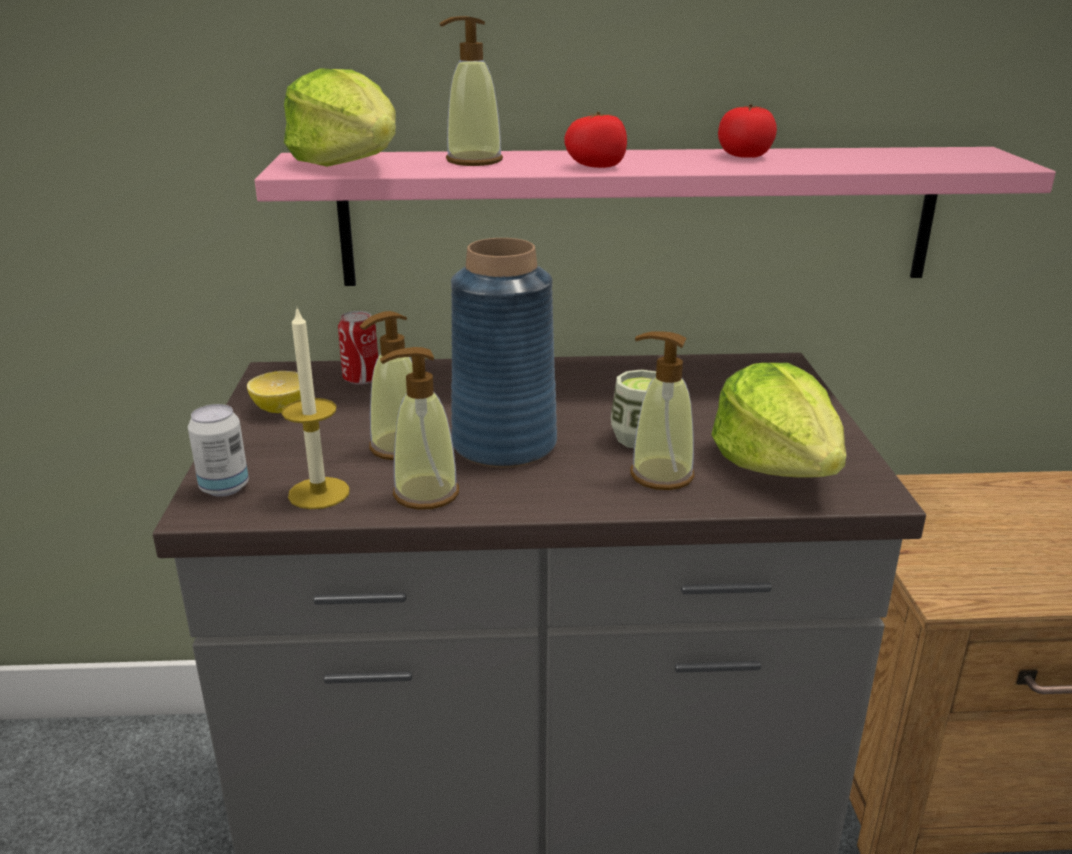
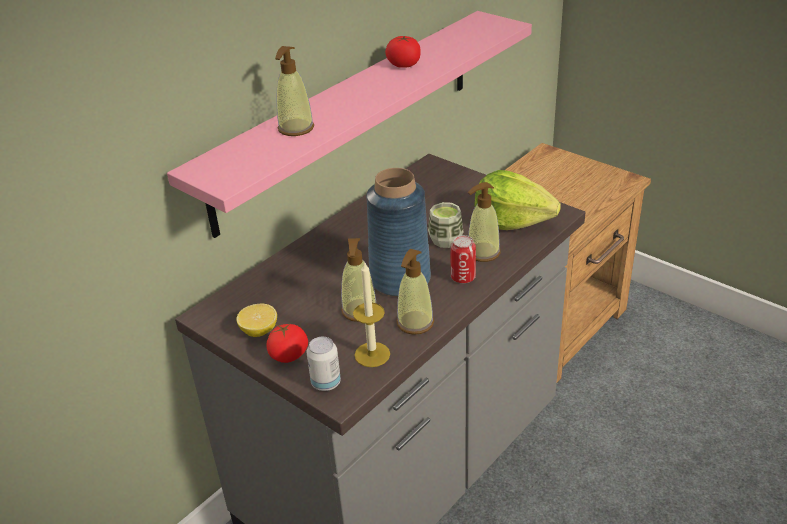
camera: 45 degrees left, 10 degrees up
(348, 164) = (239, 163): lettuce -> none
(361, 379) = (262, 289): can -> can (463, 277)
(596, 166) = (362, 104): tomato -> tomato (289, 355)

